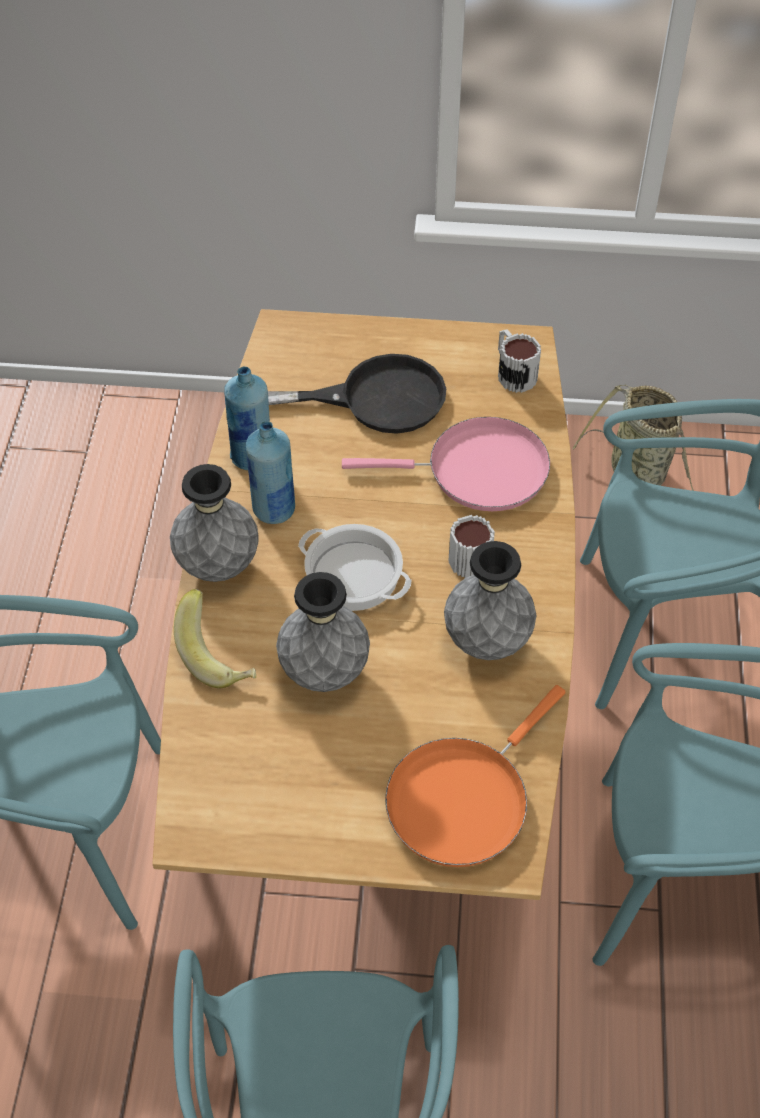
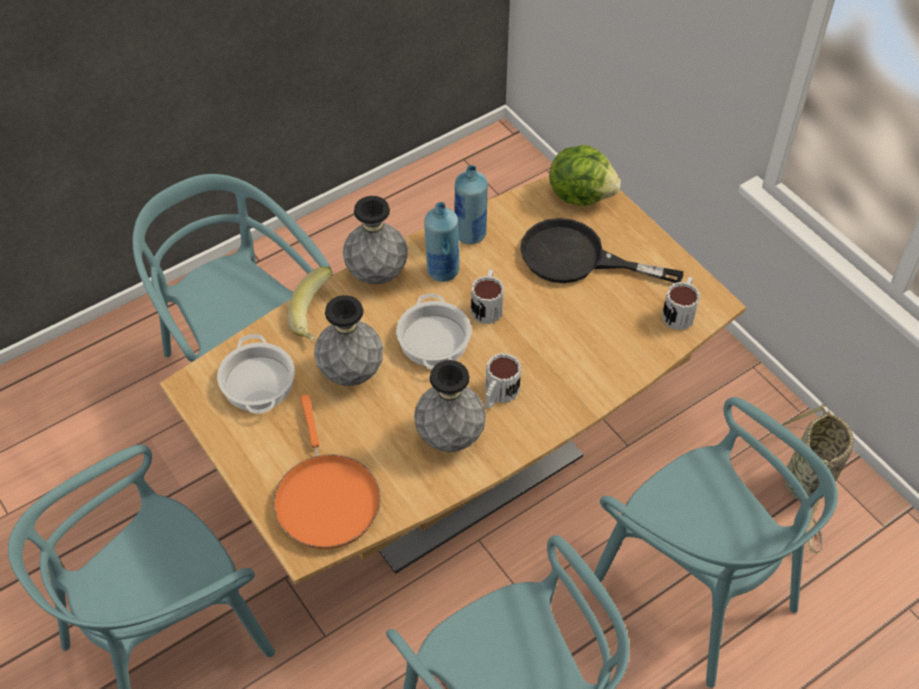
camera: 50 degrees right, 0 degrees up
(252, 764) = (259, 383): none -> cooking pot
(298, 342) = (581, 194): none -> lettuce
(356, 504) = (487, 305): none -> mug
(373, 399) = (577, 258): black frying pan -> black frying pan turned 150 degrees clockwise
(463, 798) = (326, 498): orange frying pan -> orange frying pan turned 105 degrees counterclockwise
(478, 470) = (578, 347): pink frying pan -> none

